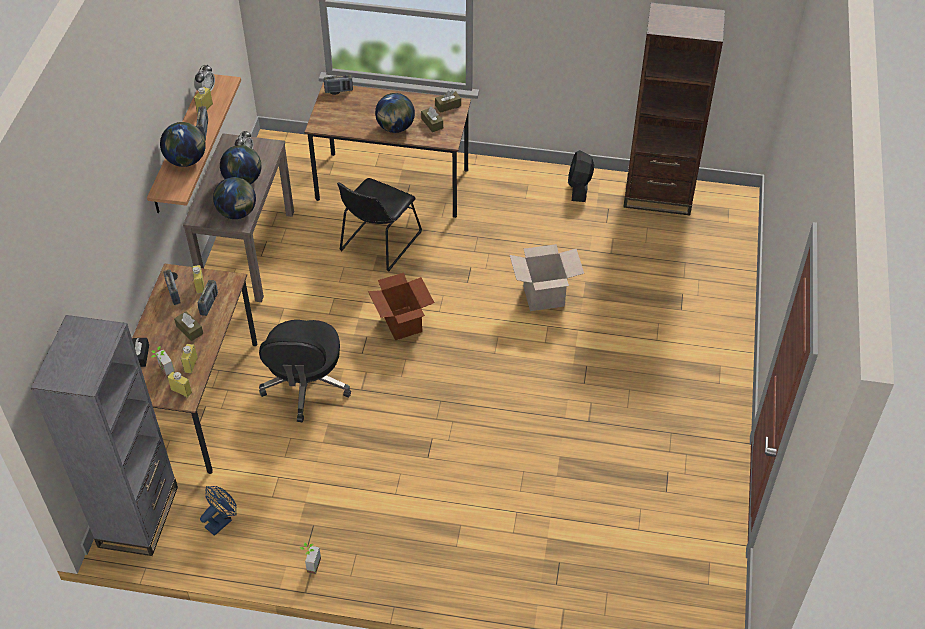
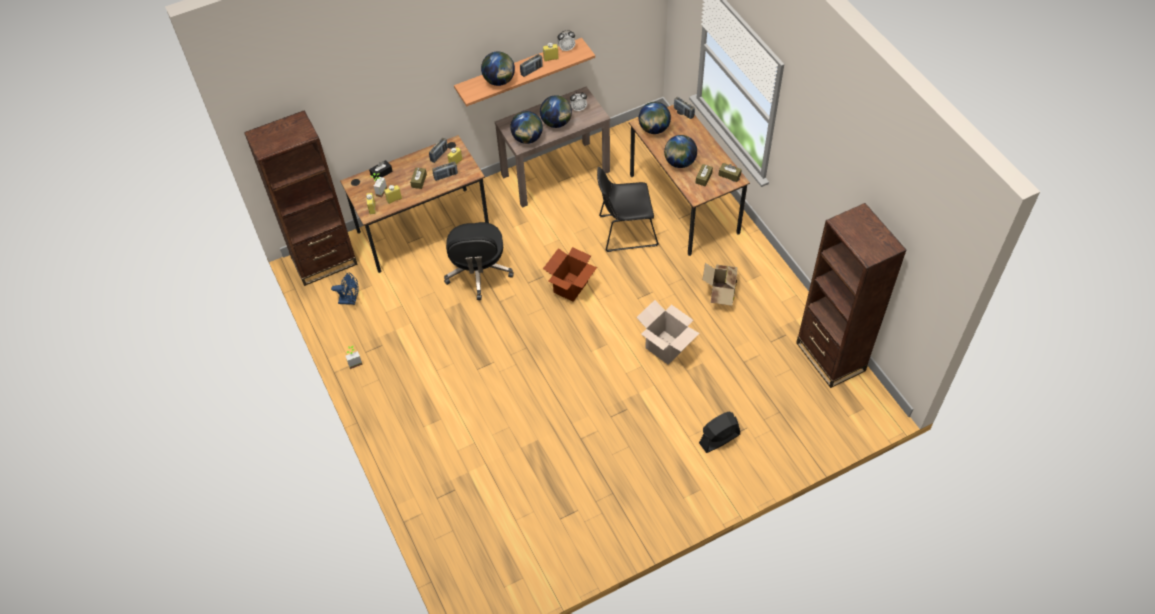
camera: 55 degrees right, 5 degrees up
(138, 516) = (324, 261): grey bookcase -> brown bookcase
(306, 385) = (478, 272): black office chair -> black office chair turned 60 degrees counterclockwise
(334, 120) = (654, 129): none -> globe
(521, 222) = (720, 293): none -> cardboard box
(579, 187) = (788, 305): black fan -> black fan (719, 439)

